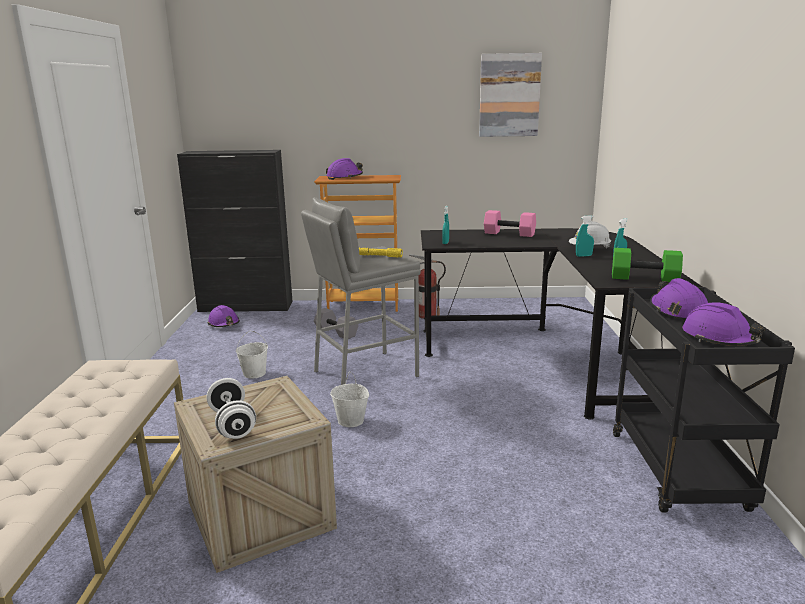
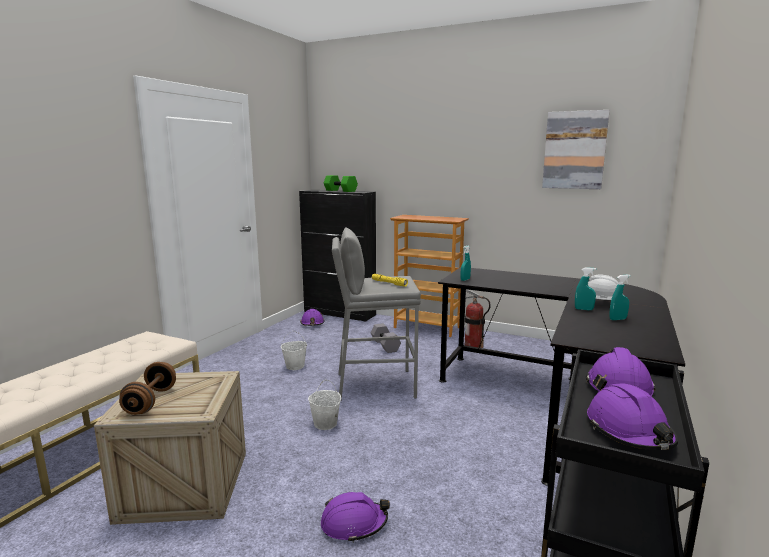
camera: 25 degrees right, 5 degrees down
(232, 424) = (151, 401): white dumbbell -> brown dumbbell
(344, 177) = (419, 217): purple hard hat -> purple hard hat (354, 524)
(510, 233) = (537, 279): pink dumbbell -> none
(644, 278) = (620, 343): green dumbbell -> green dumbbell (340, 191)

